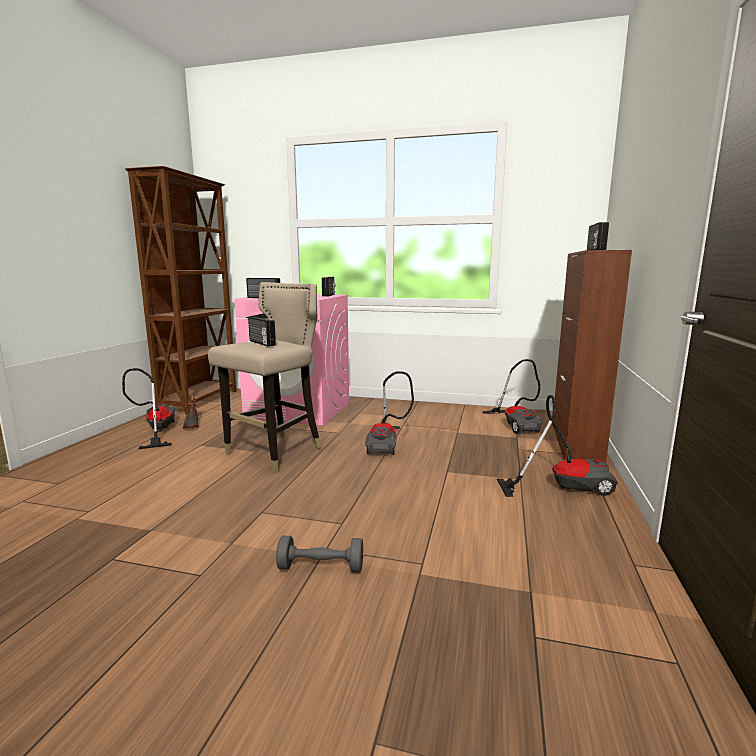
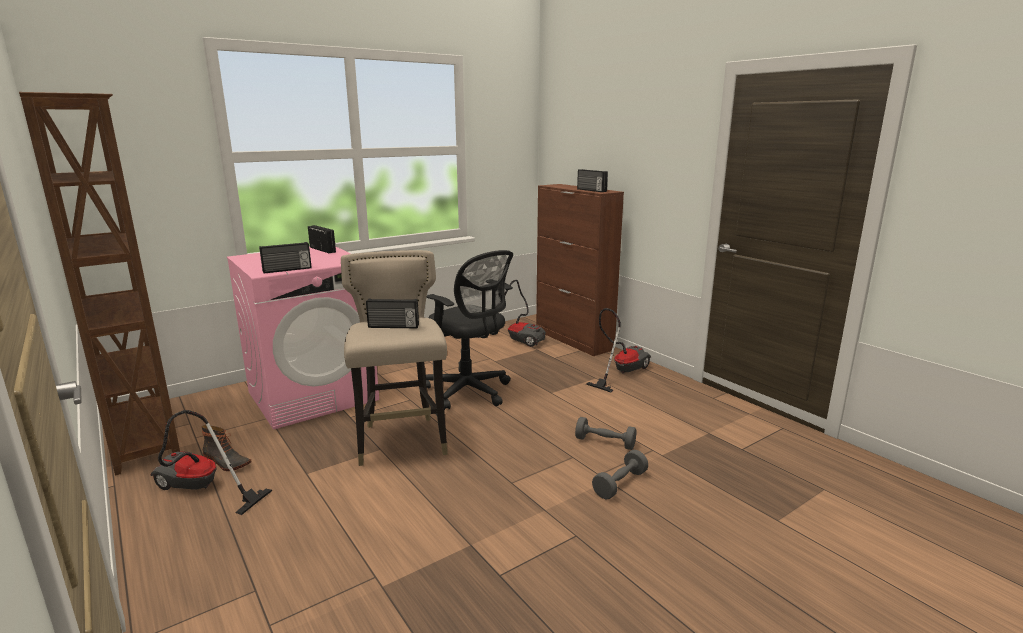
camera: 50 degrees left, 5 degrees up
(386, 444) = (469, 392): vacuum cleaner -> black office chair
(394, 530) = (605, 442): none -> grey dumbbell

